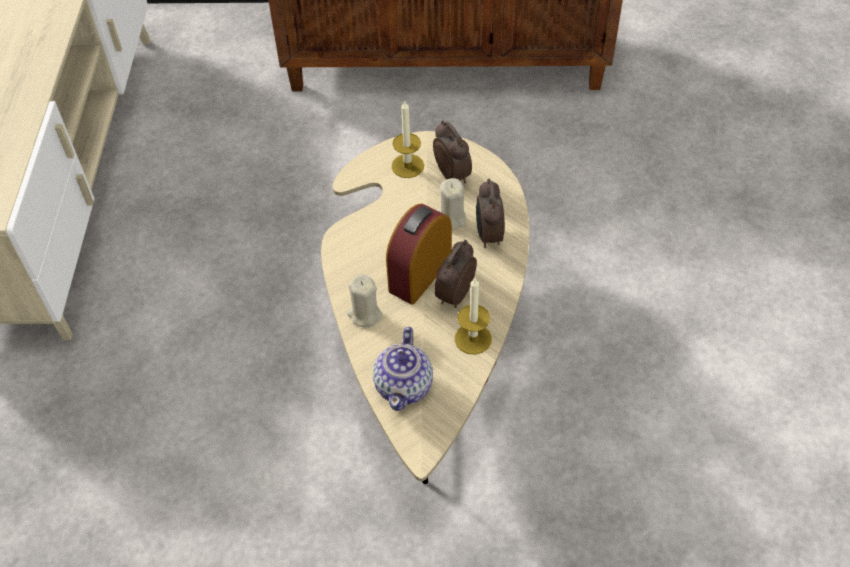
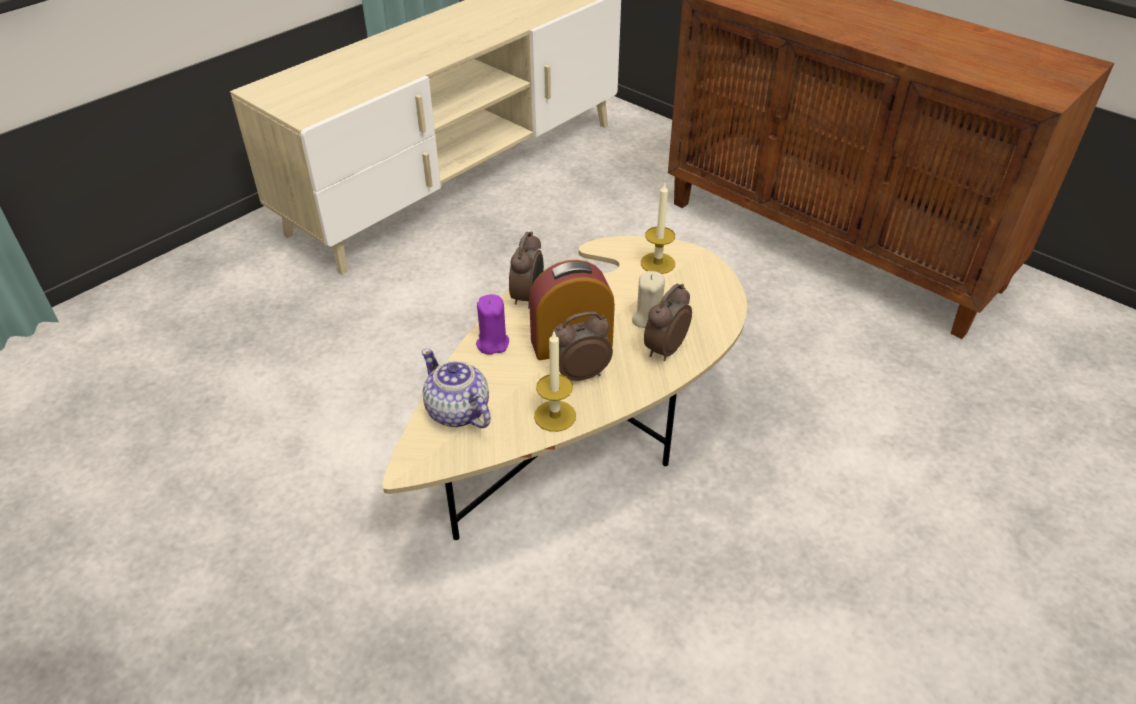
camera: 40 degrees right, 10 degrees down
(364, 314) = (492, 343): beige candle -> purple candle
(404, 385) = (457, 412): teapot -> teapot turned 90 degrees clockwise
(453, 175) = (688, 290): alarm clock -> alarm clock (528, 297)

